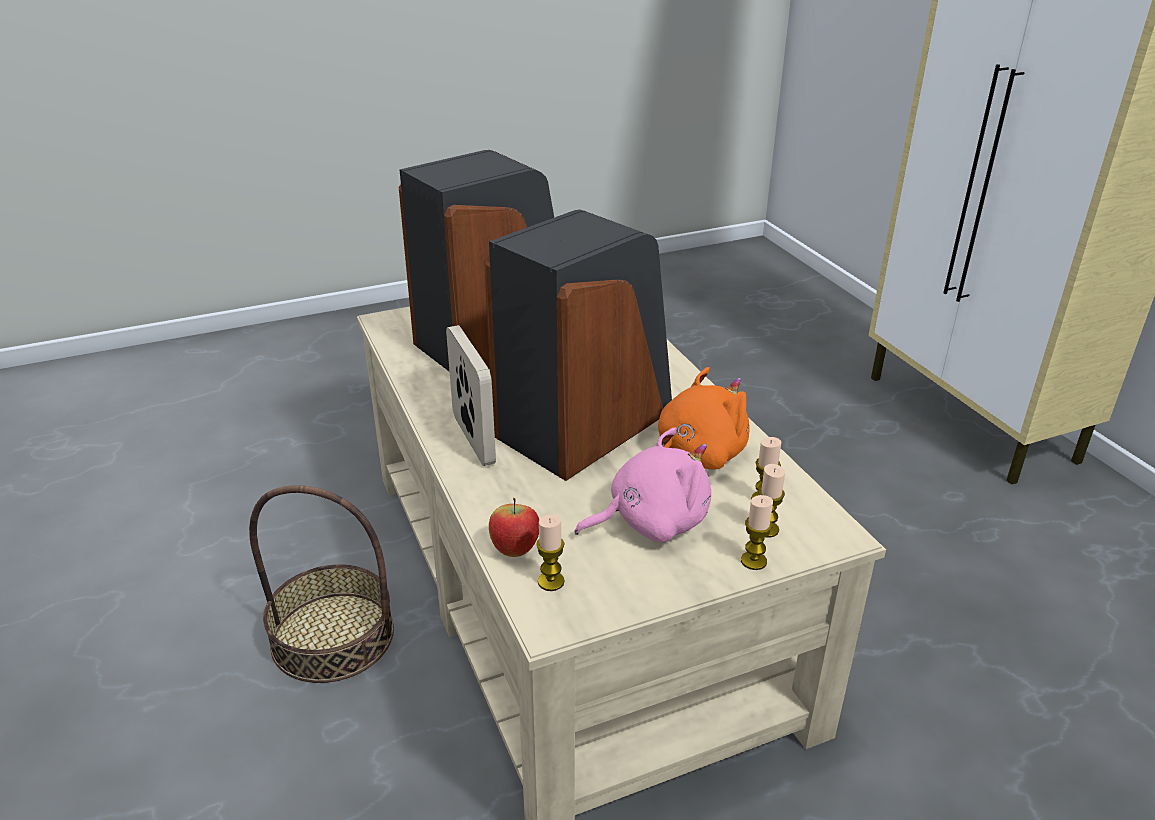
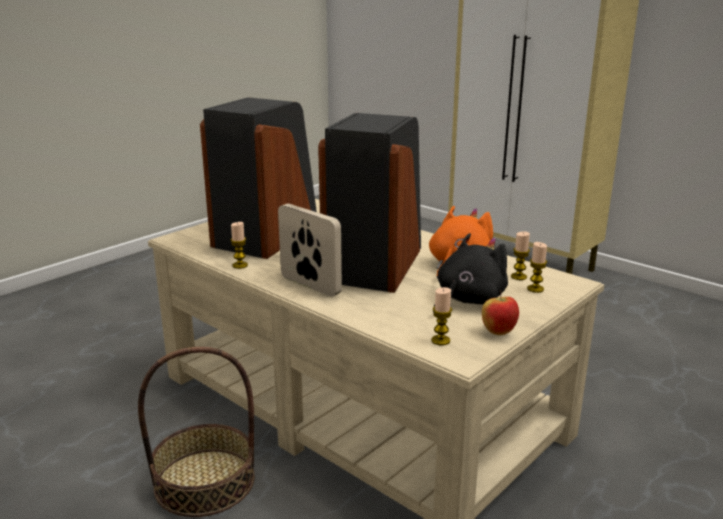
camera: 25 degrees left, 10 degrees down
(515, 550) = (401, 331): apple -> apple (498, 332)
(651, 521) = (467, 300): pink plush toy -> black plush toy
(753, 561) = (544, 304): candle -> candle (240, 265)

